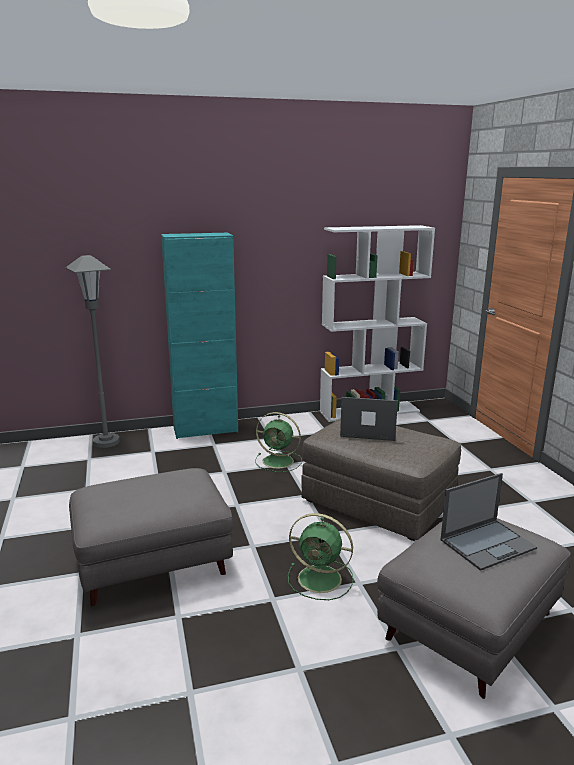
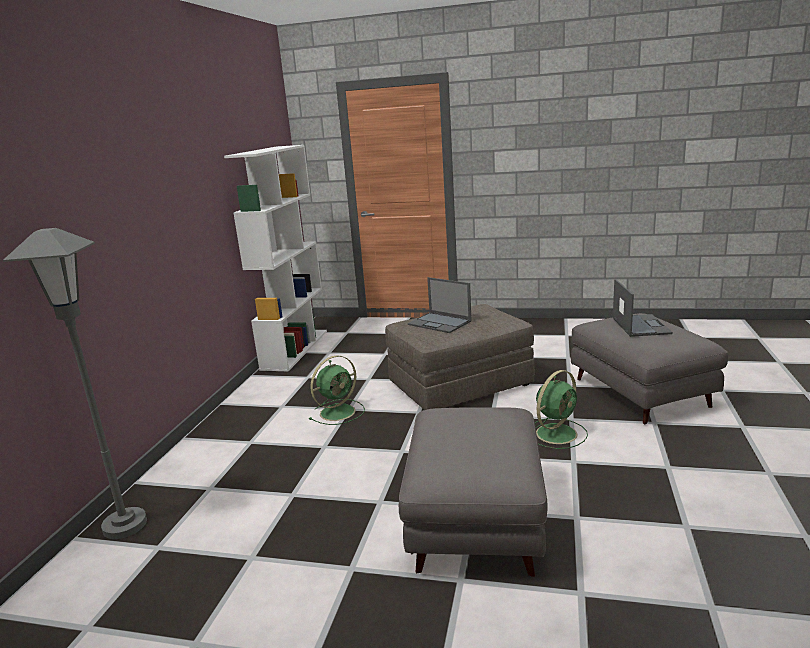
camera: 60 degrees left, 0 degrees up
(205, 430) = (204, 441): turquoise cabinet -> none
(367, 430) = (440, 323): laptop -> laptop turned 90 degrees counterclockwise

